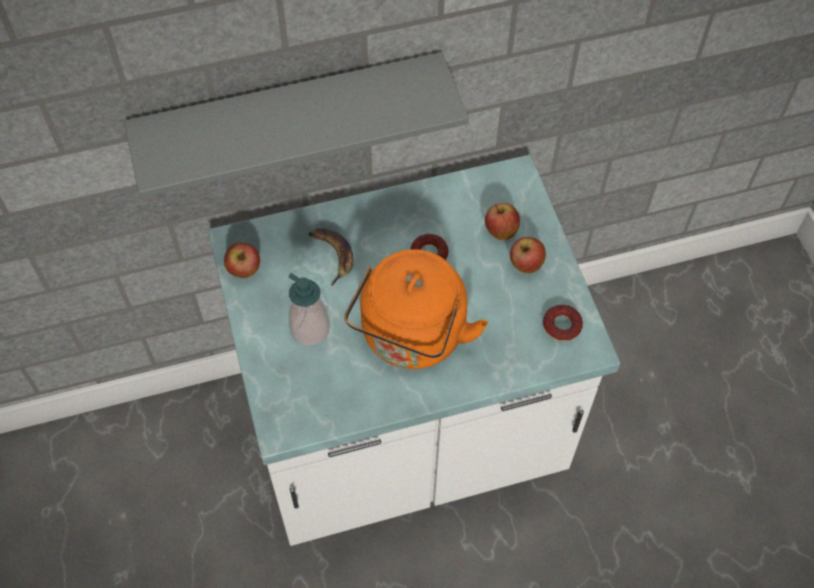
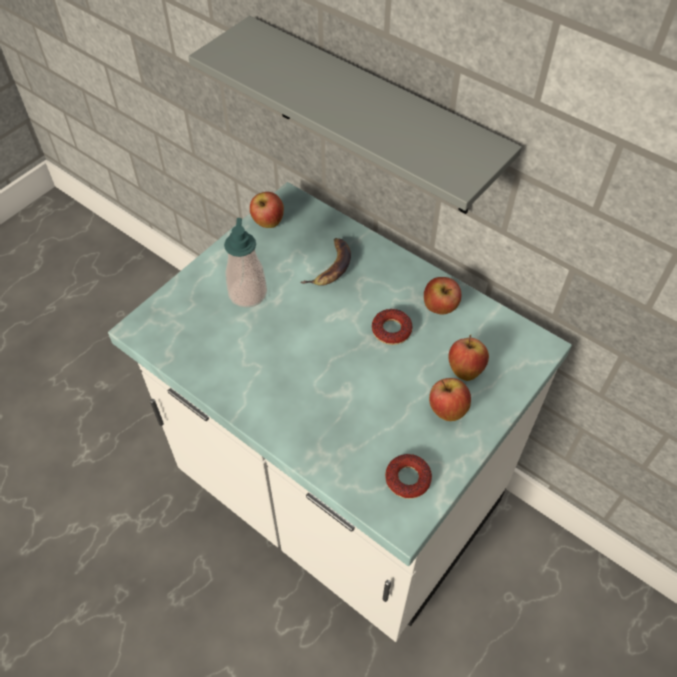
camera: 55 degrees right, 5 degrees down
(411, 338) = (296, 367): orange kettle -> none
(435, 210) = (440, 308): none -> apple

